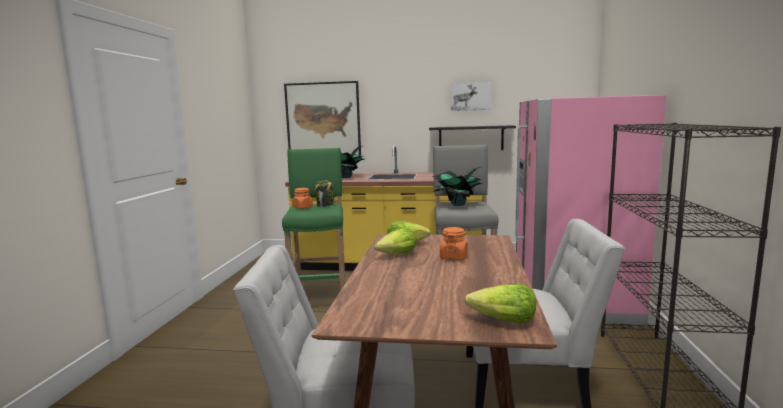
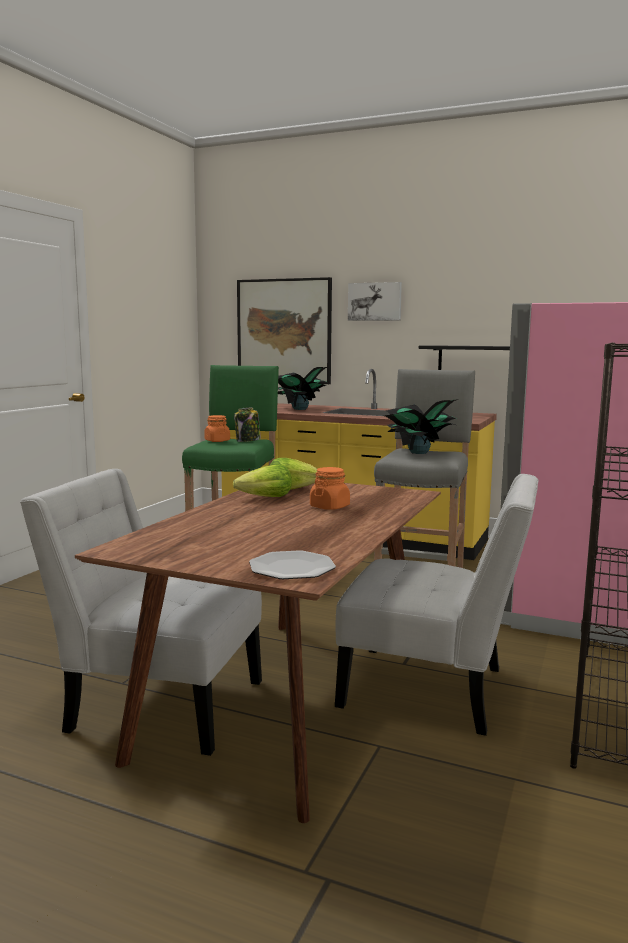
camera: 15 degrees right, 0 degrees up
(470, 96) = (486, 302): picture -> picture (375, 301)
(503, 321) = (292, 568): lettuce -> plate

